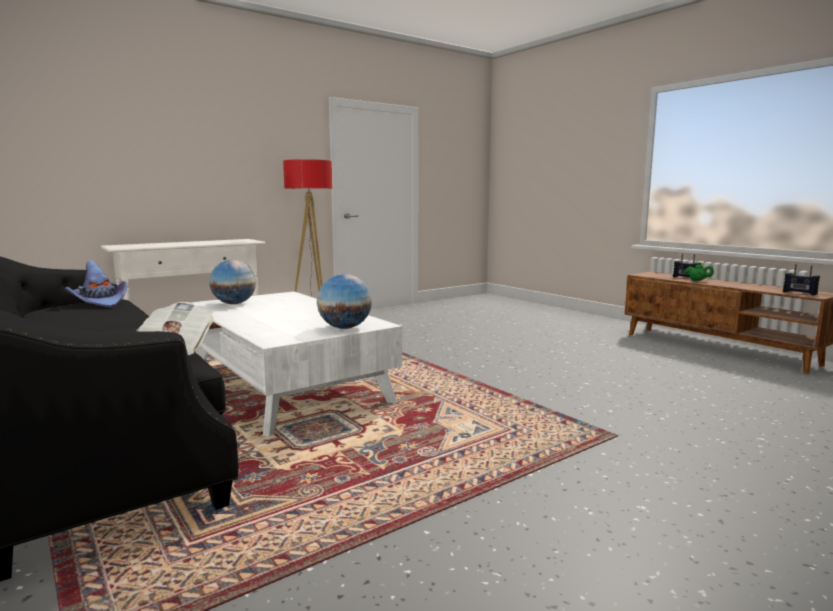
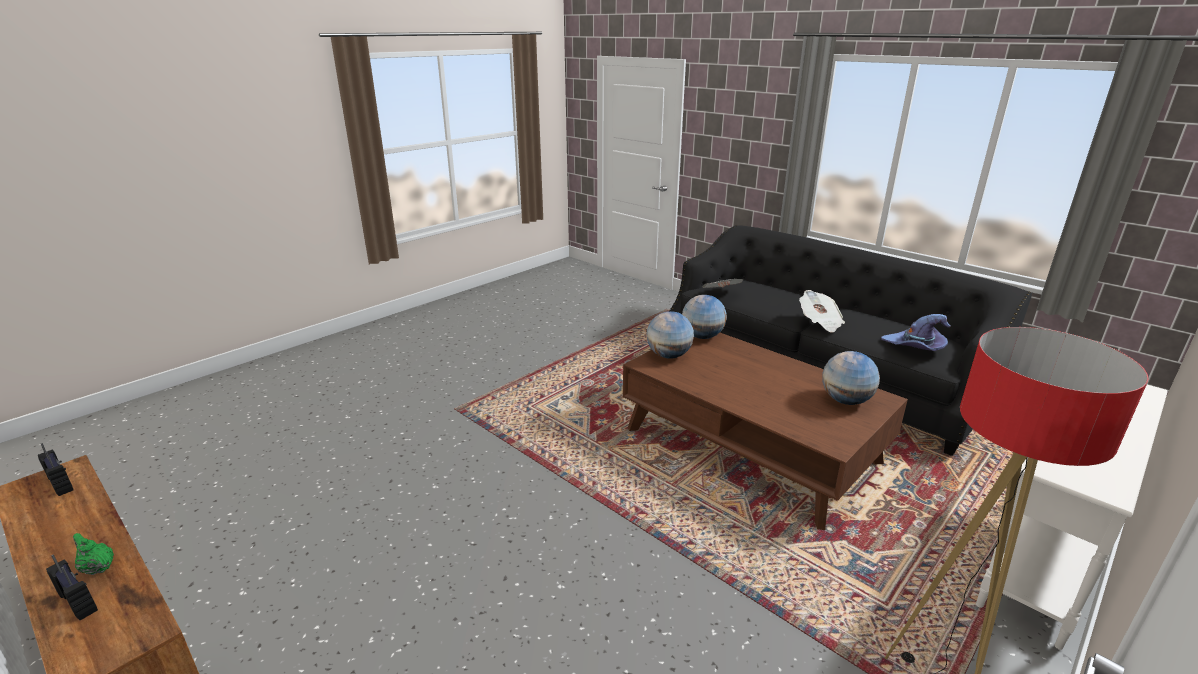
camera: 170 degrees right, 15 degrees up
(130, 319) = (820, 322): none -> newspaper
(280, 338) = (702, 336): none -> globe
(285, 385) = (751, 446): white coffee table -> brown coffee table

